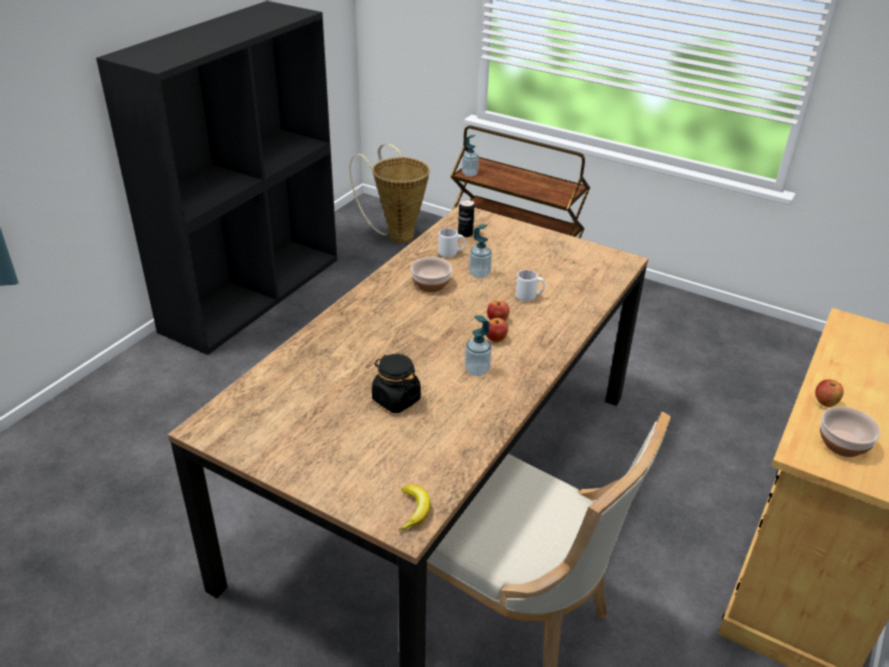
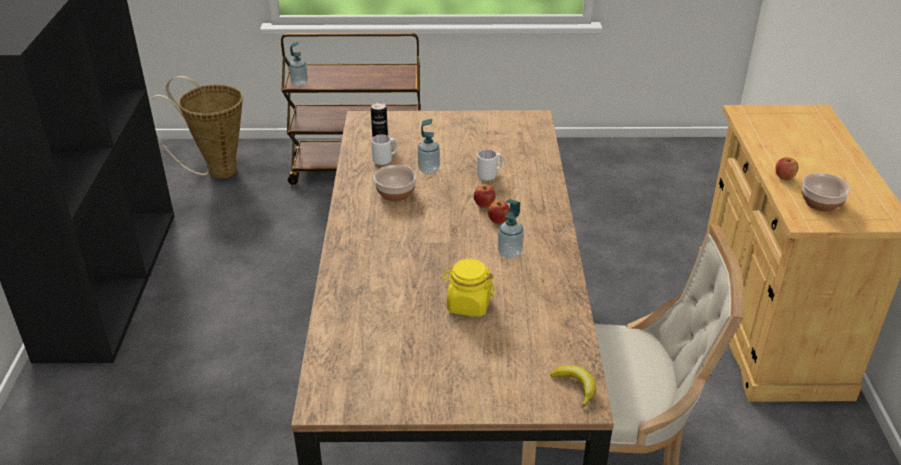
camera: 30 degrees left, 0 degrees up
(396, 399) = (468, 304): black jar -> yellow jar

